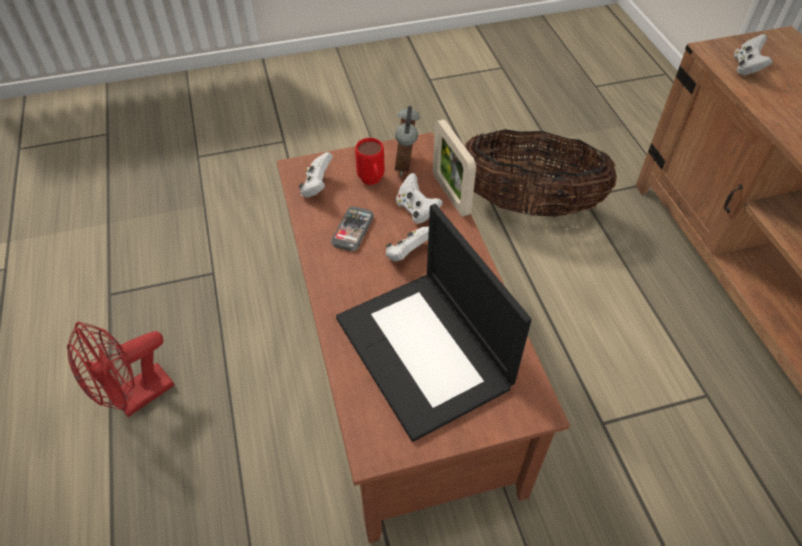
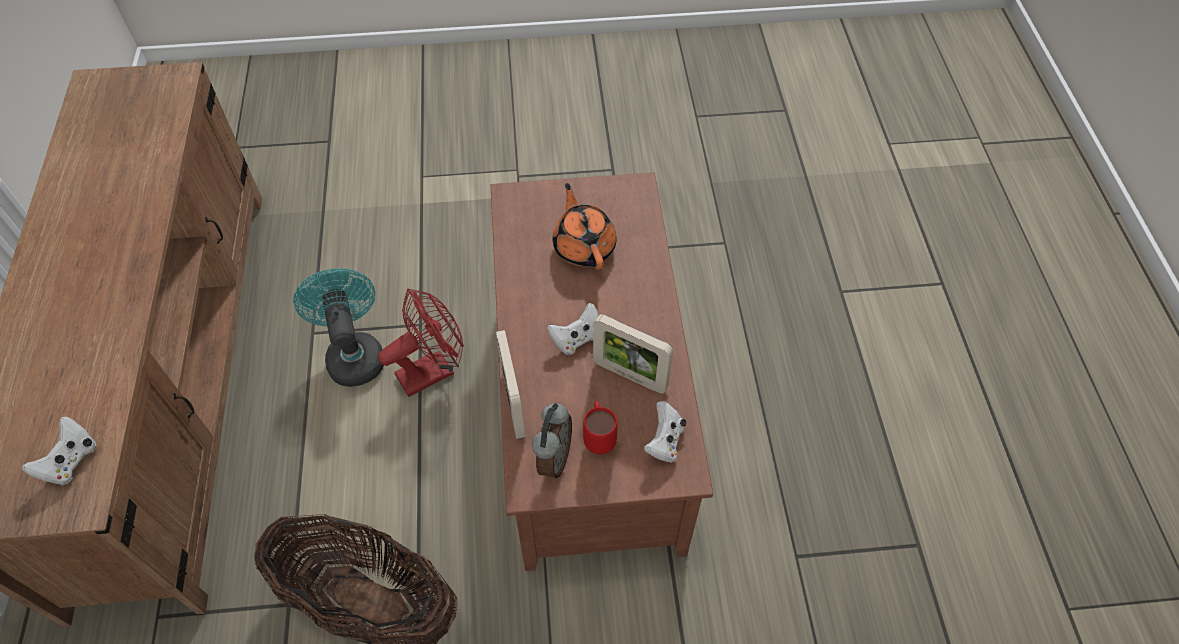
camera: 170 degrees left, 5 degrees up
(136, 398) = (853, 412): red fan -> red fan (433, 370)
(352, 230) = (630, 375): phone -> picture frame
(416, 210) = (556, 390): white game controller -> none
(425, 352) = (584, 246): laptop -> orange teapot
(651, 380) = (354, 354): none -> turquoise fan

